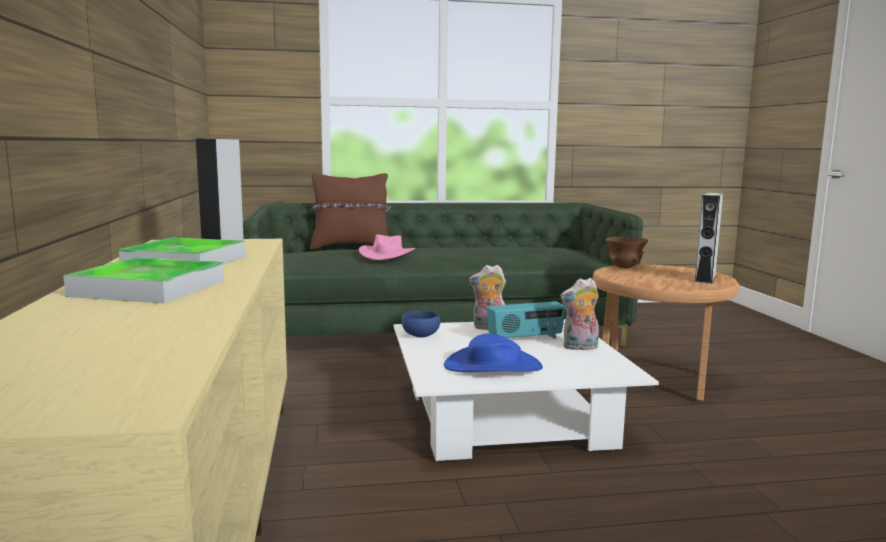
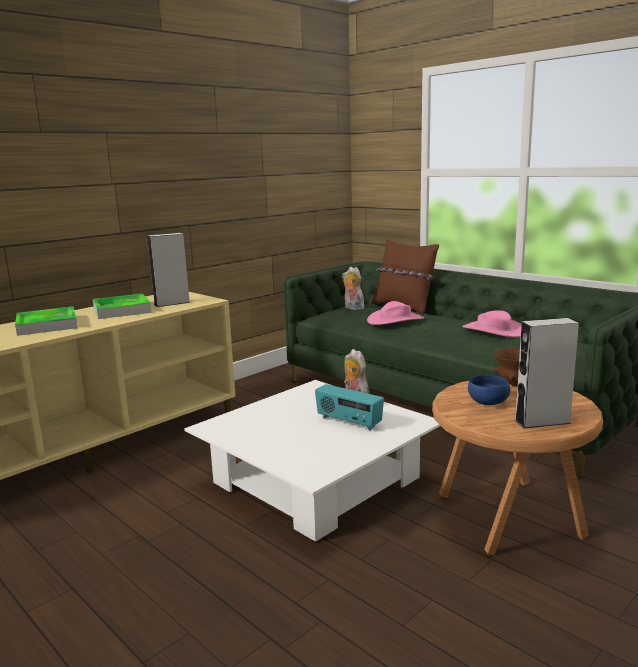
camera: 55 degrees right, 5 degrees up
(420, 335) = (300, 393): blue bowl -> blue bowl (487, 402)
(486, 248) = (493, 330): none -> pink hat
(493, 366) = (264, 431): blue hat -> none
(580, 347) = (357, 444): plush toy -> plush toy (352, 308)

